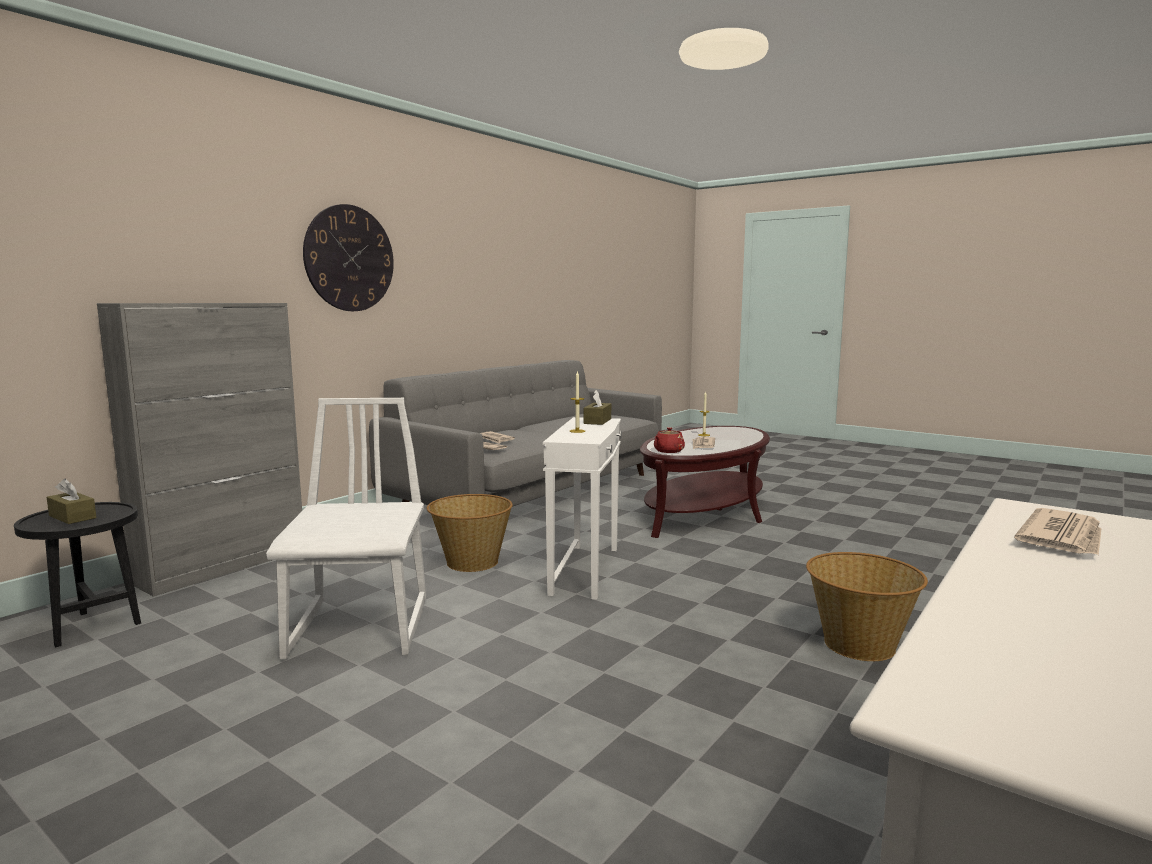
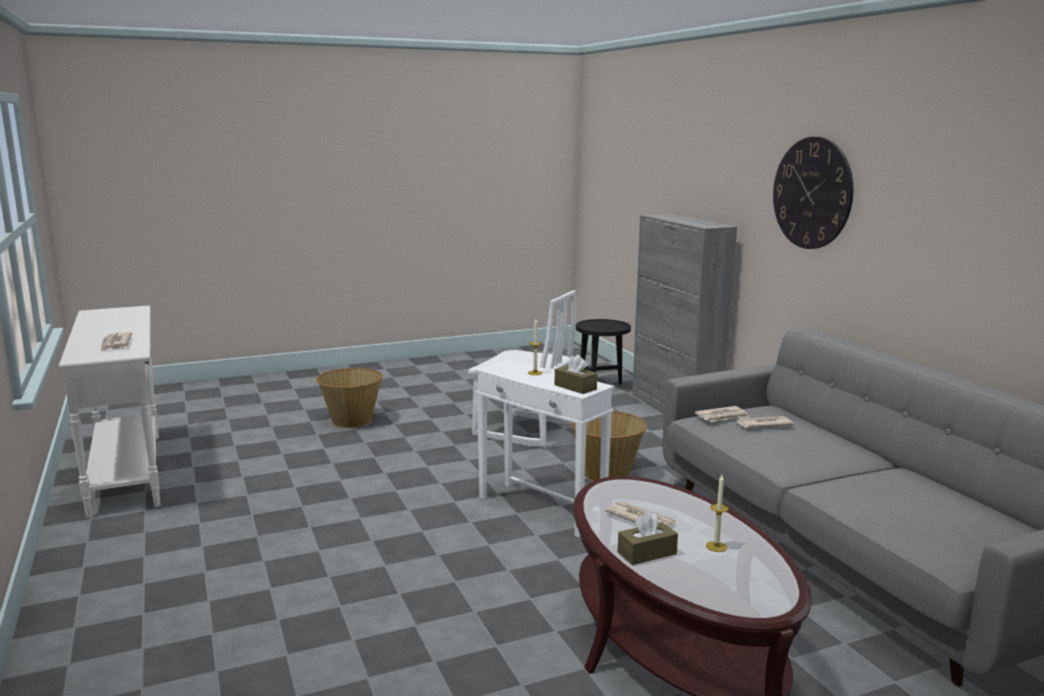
camera: 120 degrees right, 5 degrees up
(72, 517) = (604, 325): brown tissue box -> brown tissue box (647, 553)
(668, 451) = (619, 486): red teapot -> none
(859, 645) = (280, 558): basket -> basket (351, 420)

